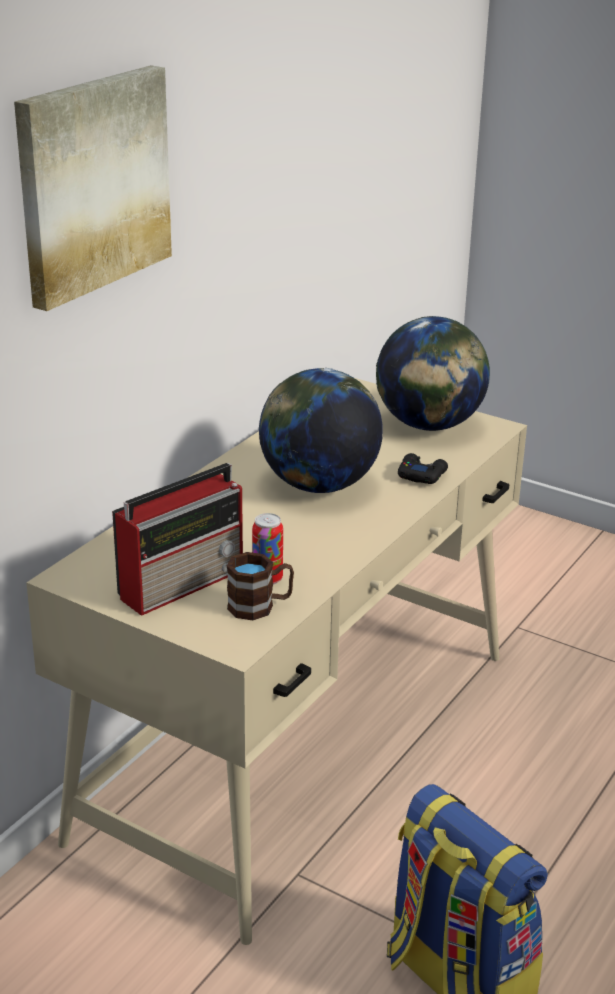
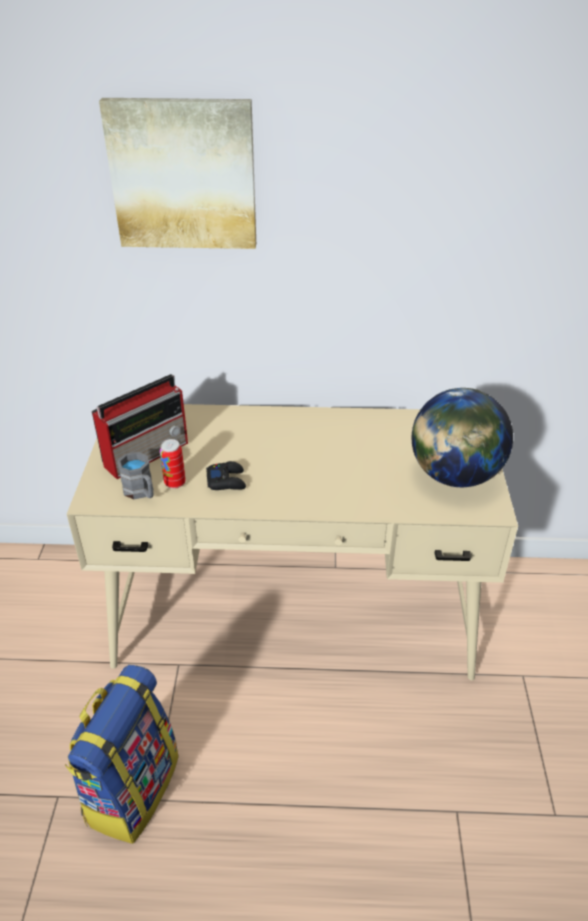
camera: 60 degrees right, 10 degrees up
(184, 582) = (147, 453): radio -> radio turned 60 degrees counterclockwise
(260, 606) = (141, 492): brown mug -> grey mug
(319, 486) = (311, 459): globe -> none
(421, 475) = (374, 499): black game controller -> black game controller (226, 481)

